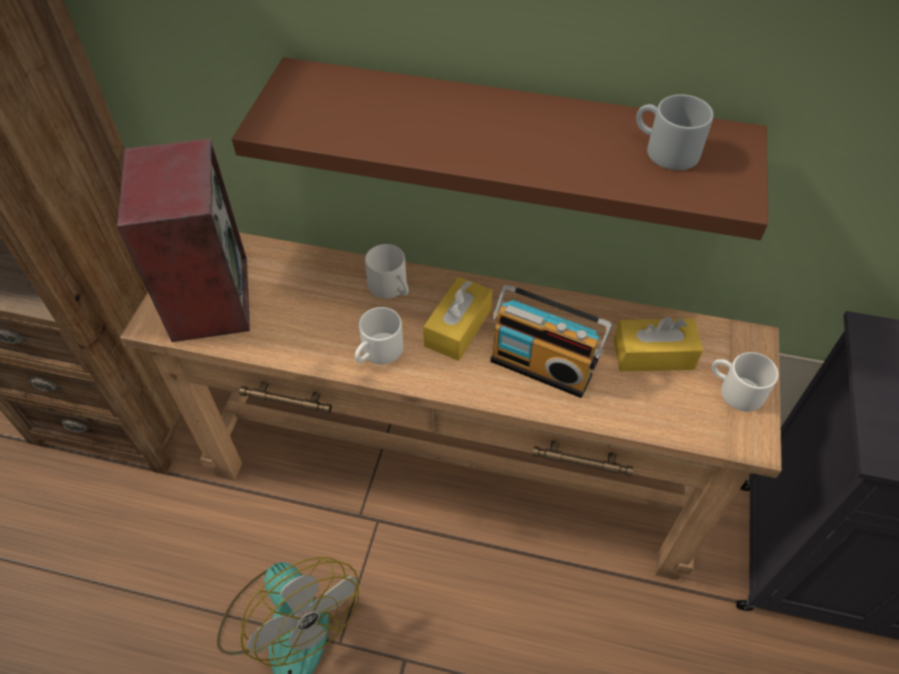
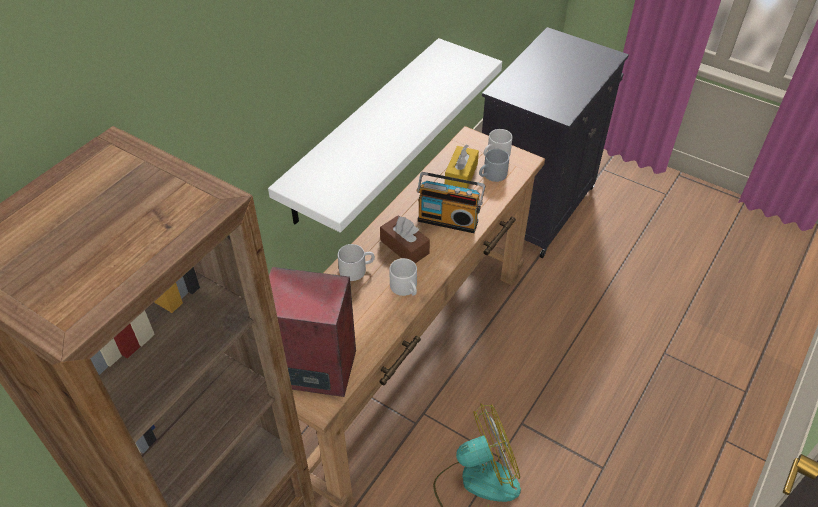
camera: 70 degrees left, 5 degrees down
(458, 327) = (404, 247): yellow tissue box -> brown tissue box
(510, 135) = (363, 131): brown shelf -> white shelf
(542, 365) = (448, 219): radio -> radio turned 60 degrees clockwise
(663, 150) = (439, 72): grey mug -> grey mug (492, 175)

